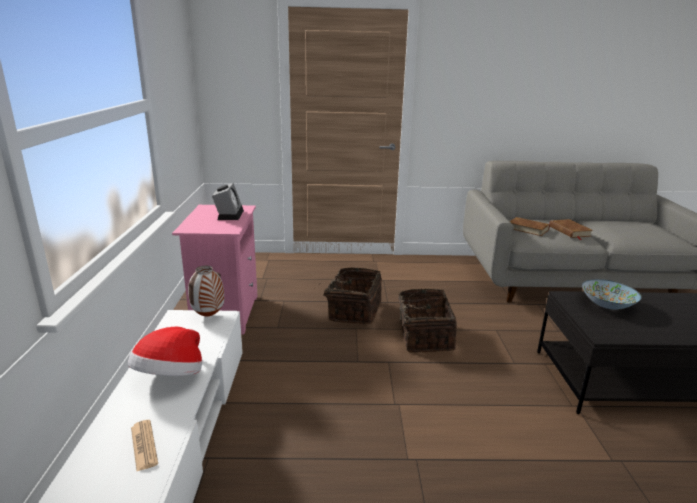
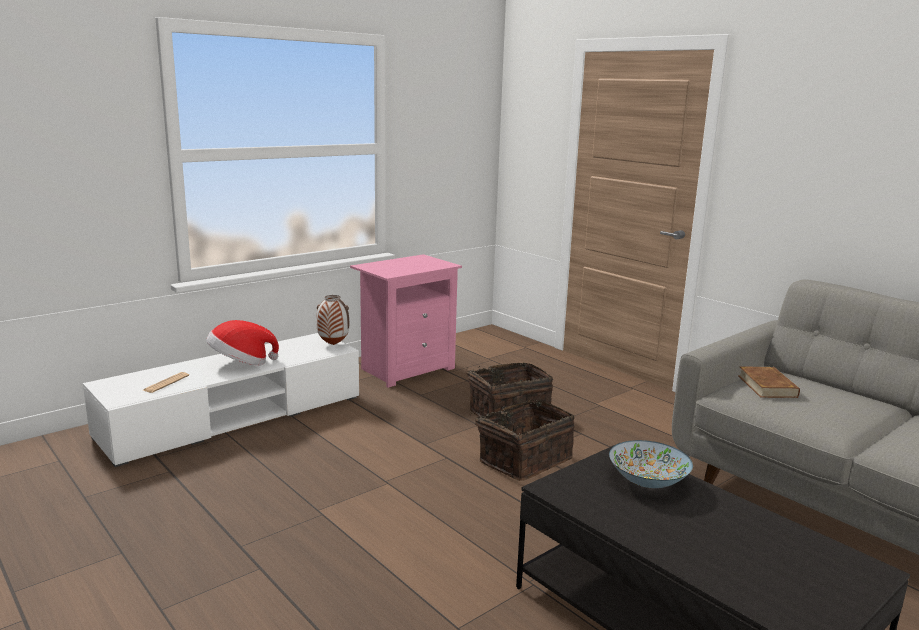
camera: 50 degrees right, 5 degrees down
(229, 214) = (421, 265): alarm clock -> none
(569, 231) = (829, 410): brown book -> none

